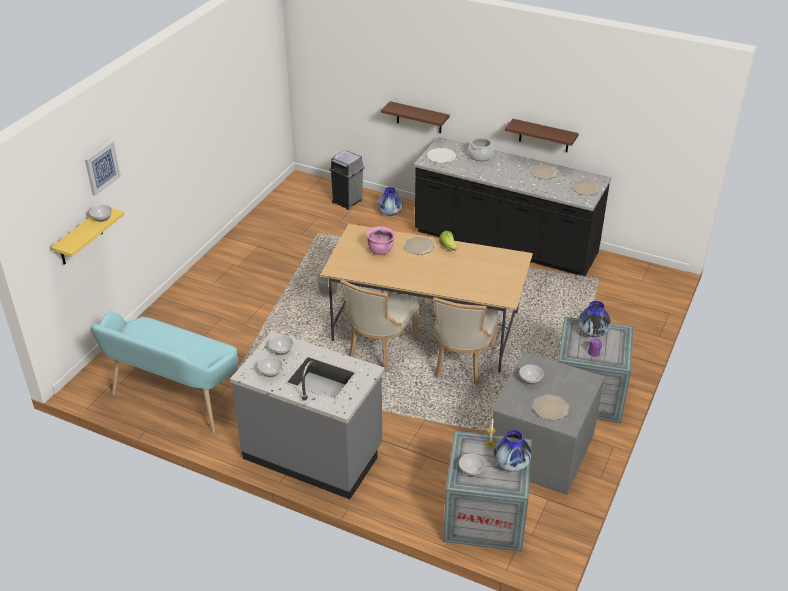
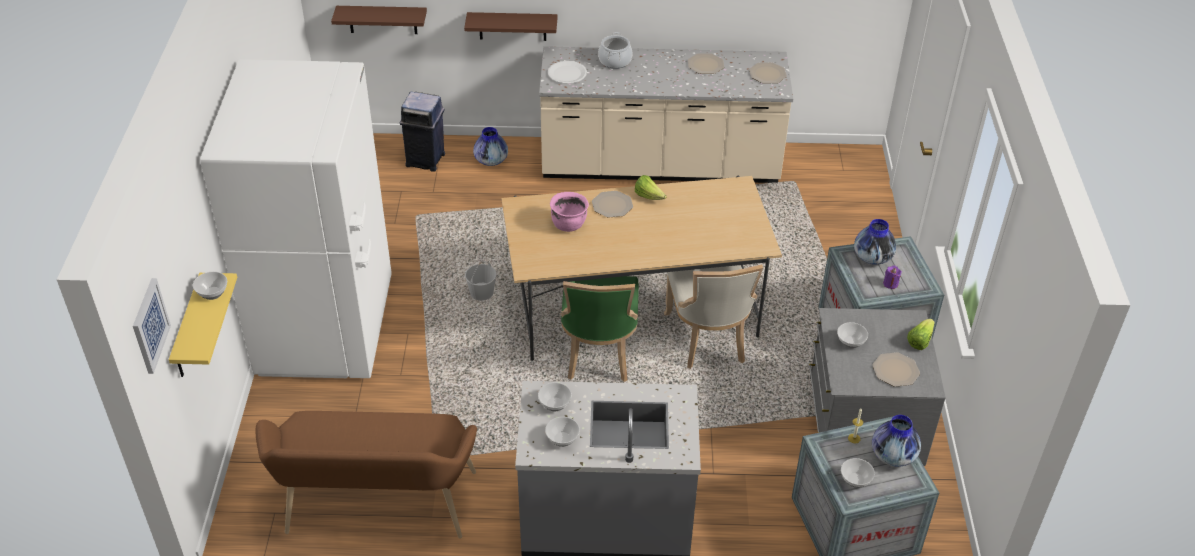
camera: 25 degrees left, 5 degrees up
(101, 167) = (190, 219): picture -> picture (149, 325)
(175, 399) = (377, 509): turquoise bench -> brown bench
(218, 284) = (327, 327): none -> white fridge
(347, 202) = (426, 160): grey trash can -> blue trash can
(379, 350) = (598, 354): beige chair -> green chair
(505, 244) = (660, 166): black counter -> beige counter
(544, 136) = (692, 17): brown shelf -> brown shelf (382, 19)
(584, 394) = (920, 341): none -> lettuce

